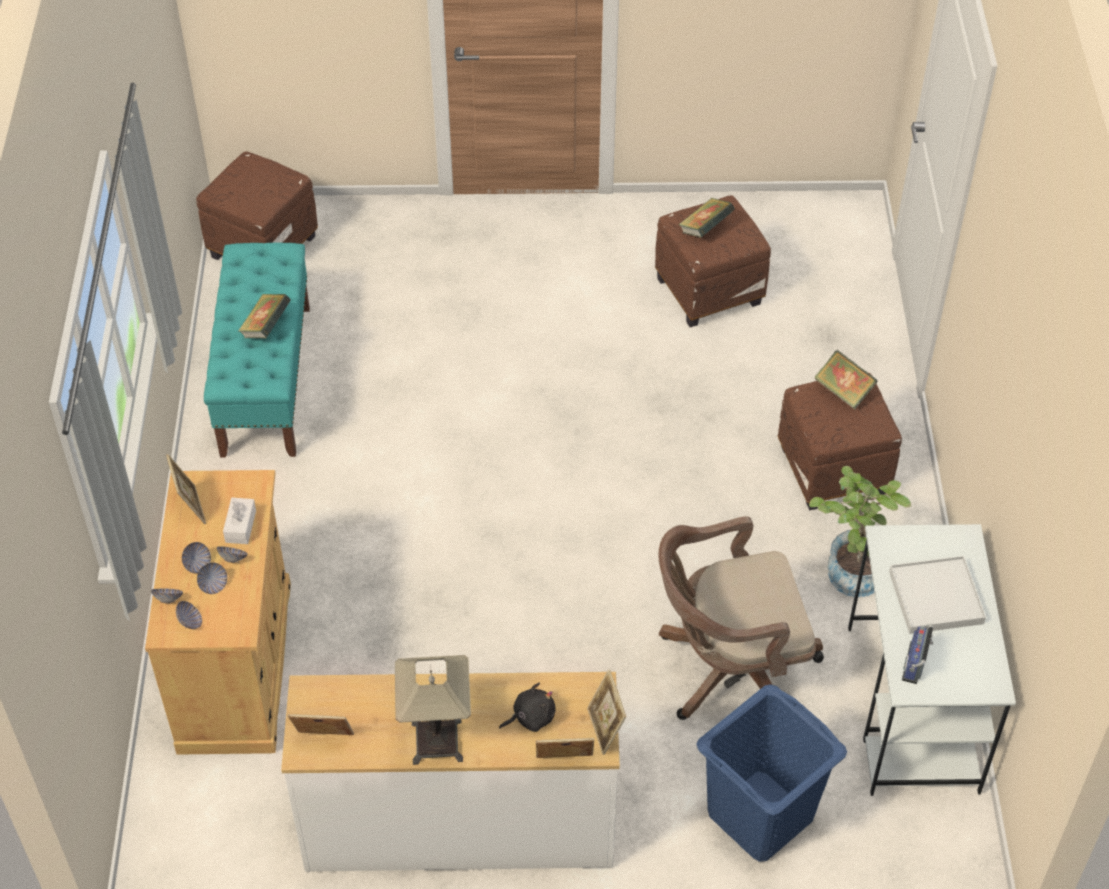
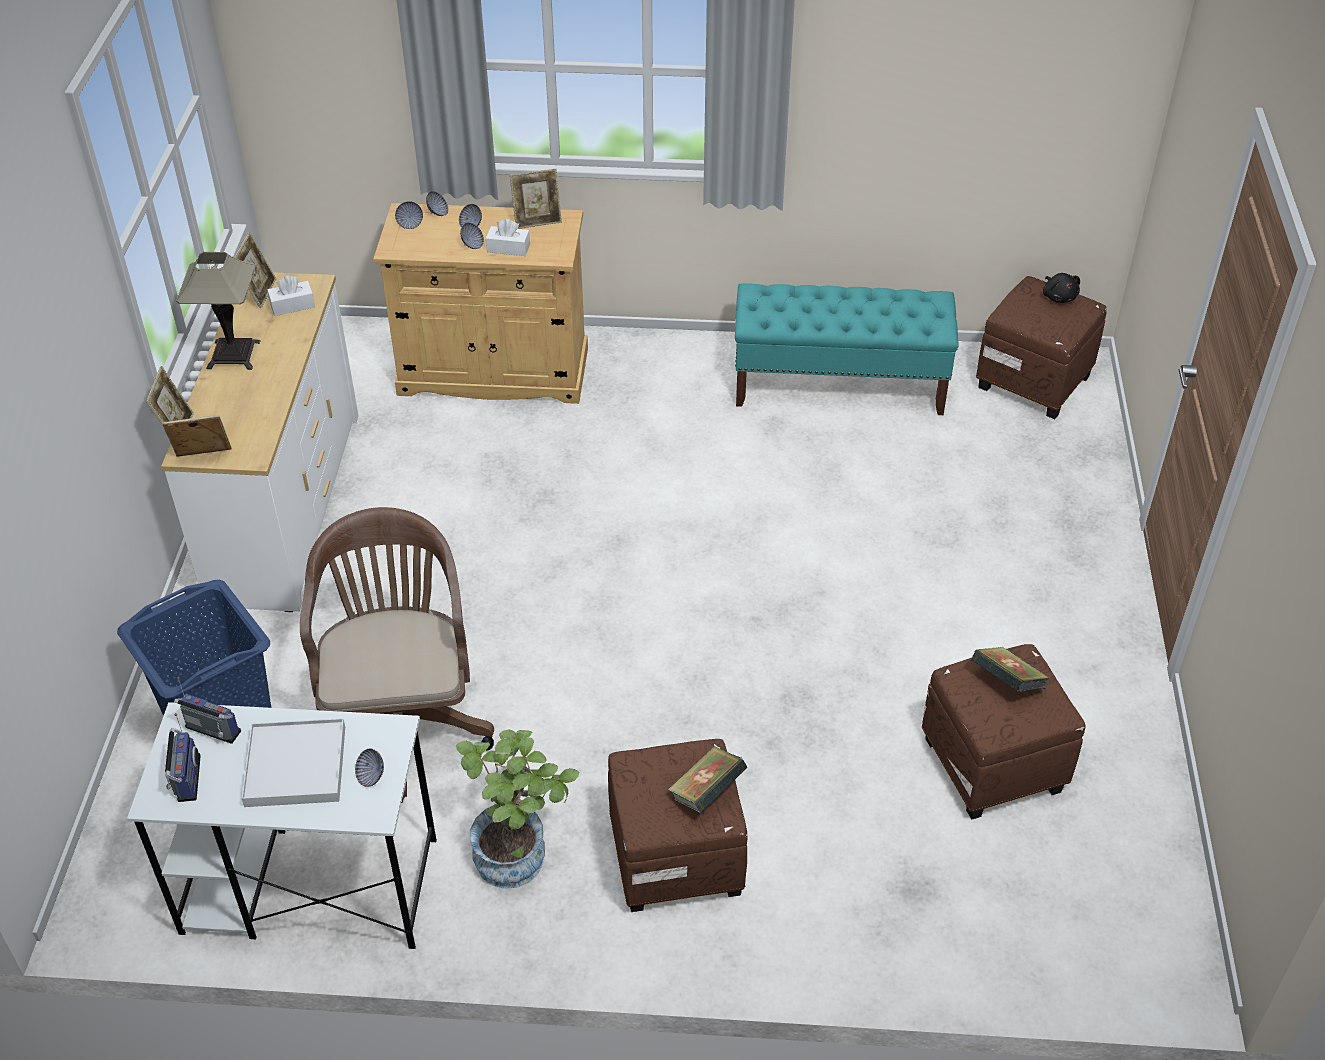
camera: 95 degrees right, 5 degrees down
(213, 585) = (446, 235): bowl -> bowl (371, 776)
(266, 327) = (826, 315): book -> none
(348, 704) = (292, 305): none -> white tissue box
(531, 717) = (236, 412): black plush toy -> black plush toy (1058, 297)
(967, 671) = (185, 779): none -> radio

